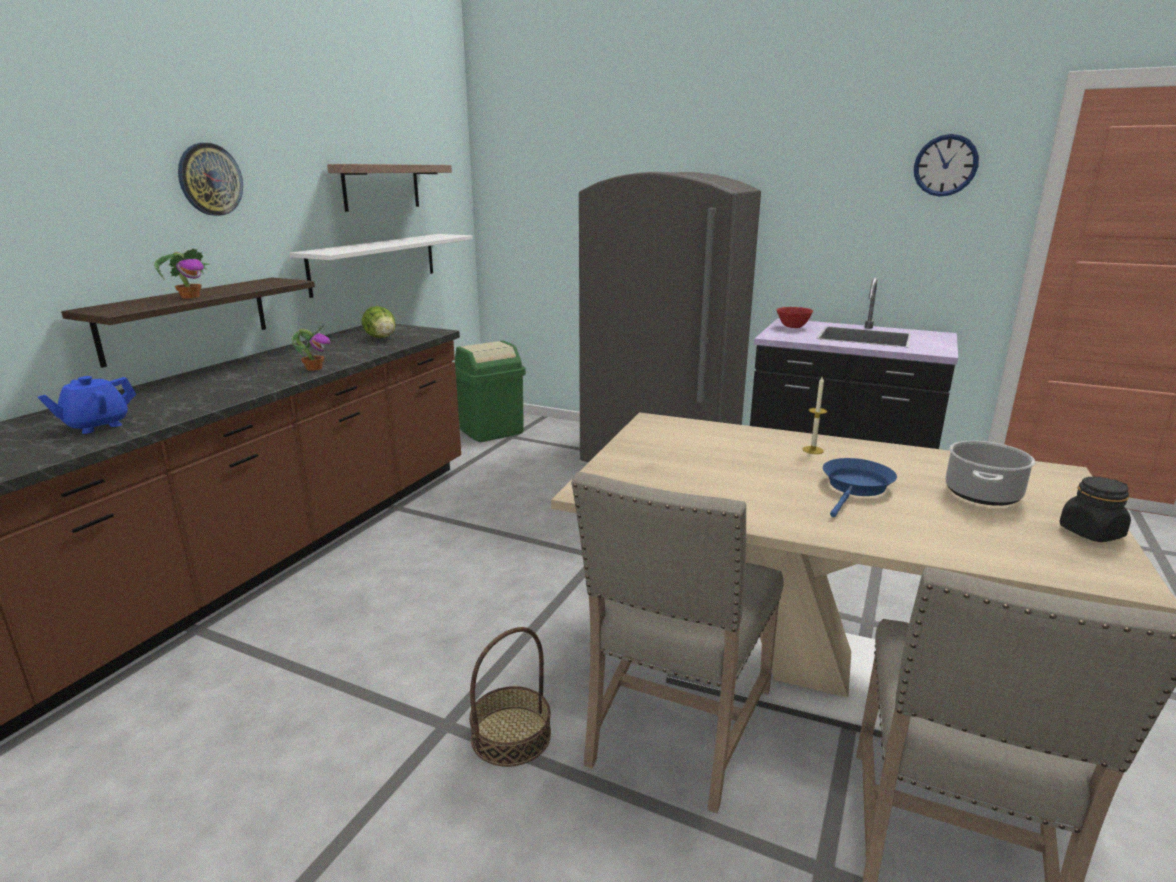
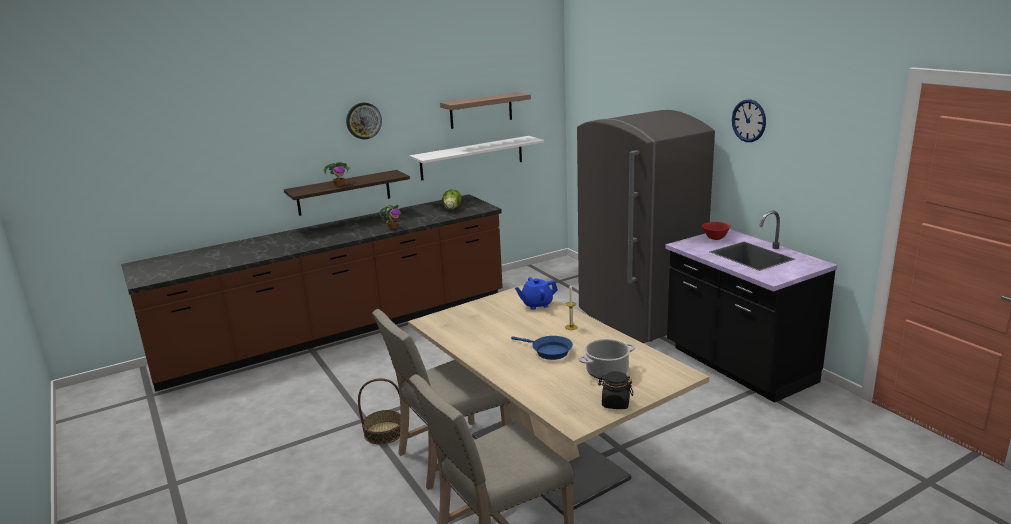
camera: 35 degrees right, 0 degrees up
(96, 426) = (279, 246): blue teapot -> blue teapot (536, 304)
(491, 431) = (551, 274): green trash can -> none
(856, 488) = (549, 351): blue frying pan -> blue frying pan turned 60 degrees clockwise
(945, 165) = (830, 129): wall clock -> wall clock (749, 120)

